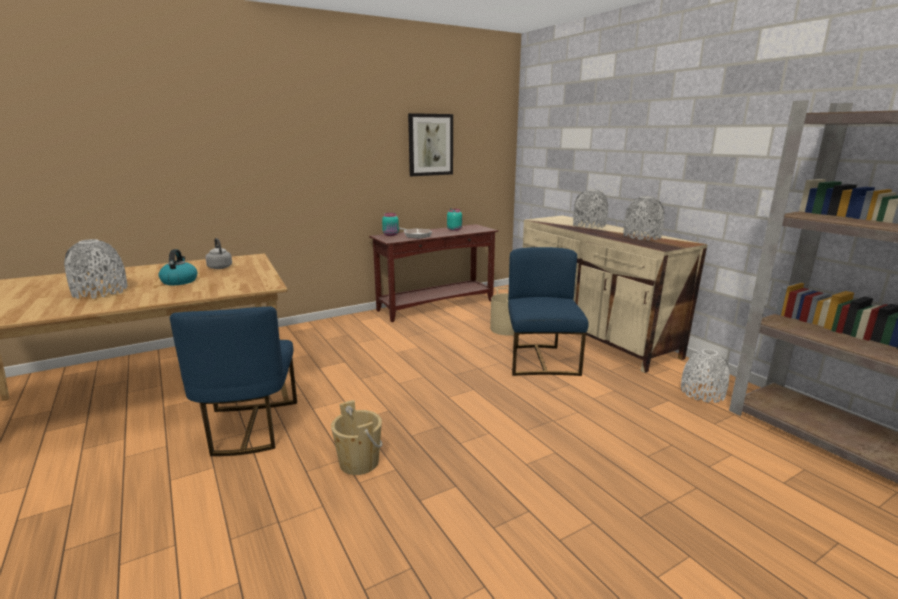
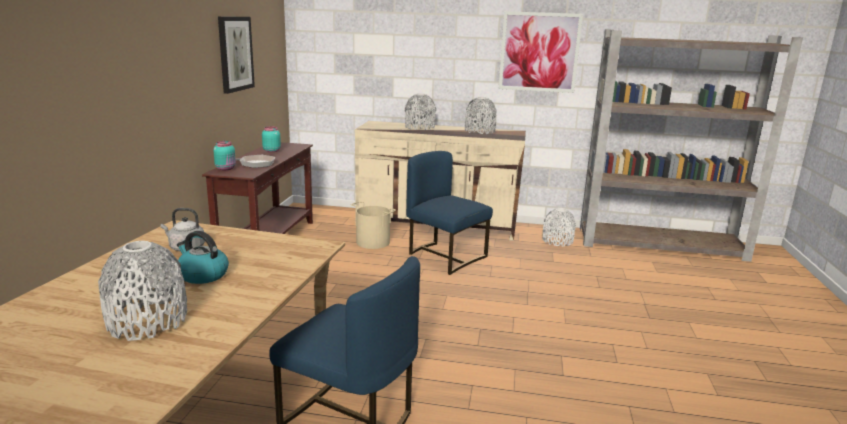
camera: 50 degrees left, 0 degrees up
(359, 462) = (486, 380): beige bucket -> none
(737, 141) = (539, 52): none -> picture

